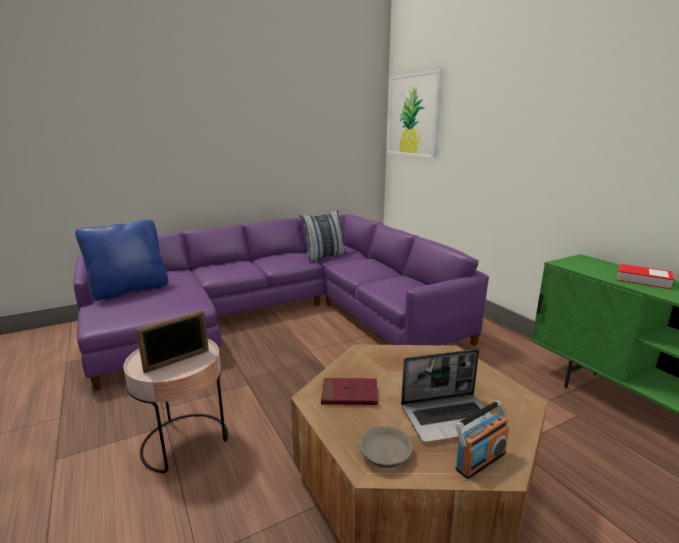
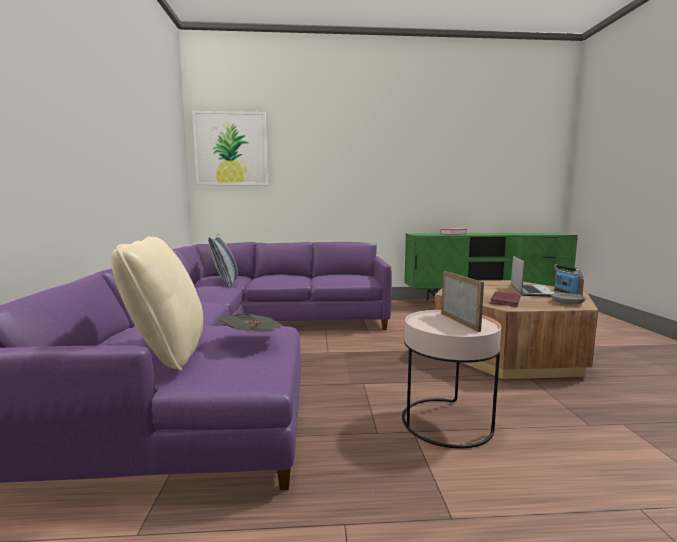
camera: 65 degrees left, 10 degrees down
(130, 290) = (168, 352): blue pillow -> beige pillow
(156, 303) = (253, 341): none -> newspaper

